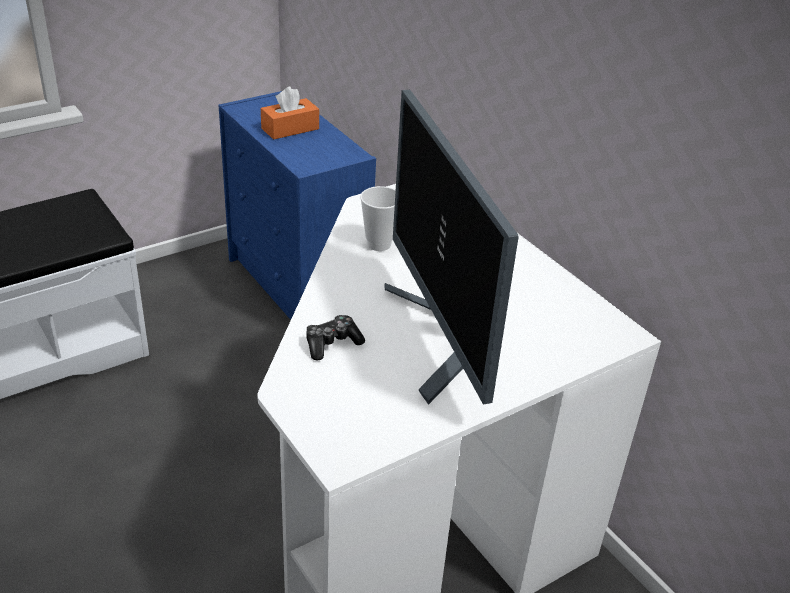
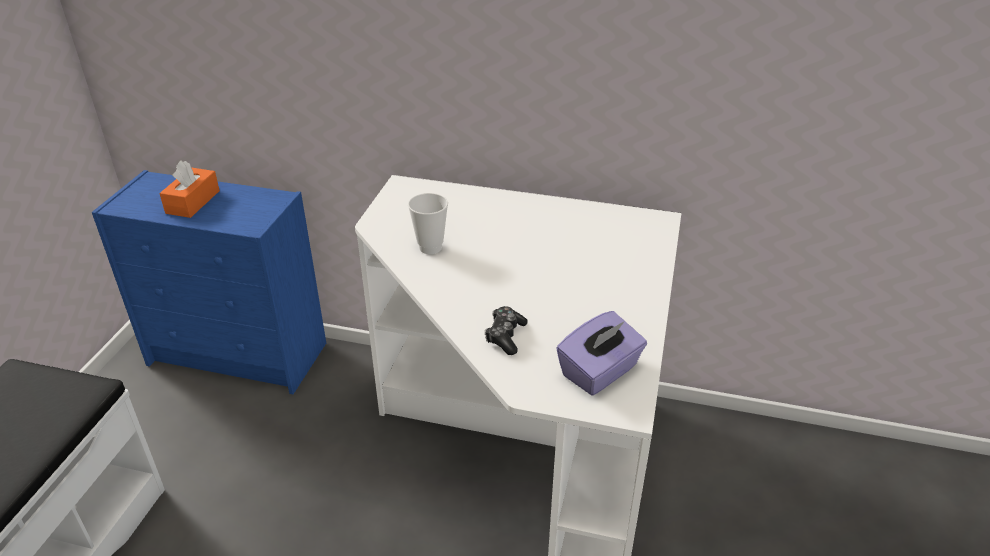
camera: 40 degrees left, 0 degrees up
(362, 418) = (600, 372): none -> purple tissue box
(443, 340) = (569, 288): monitor -> none

